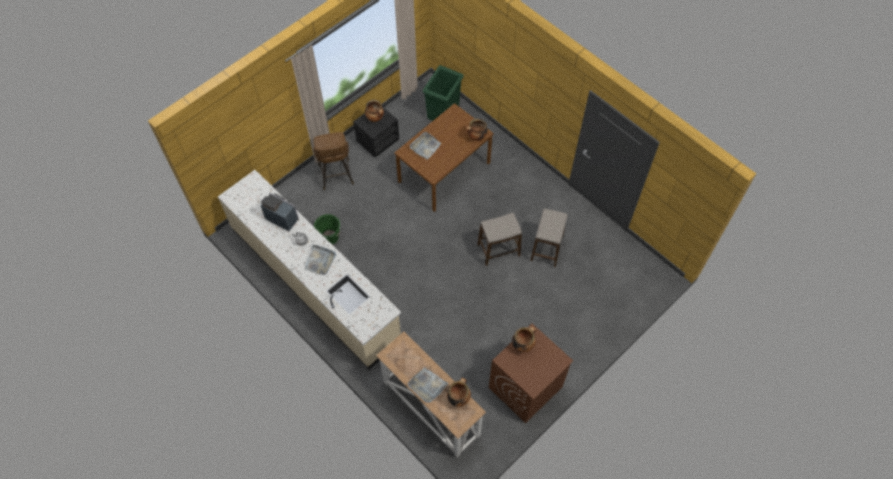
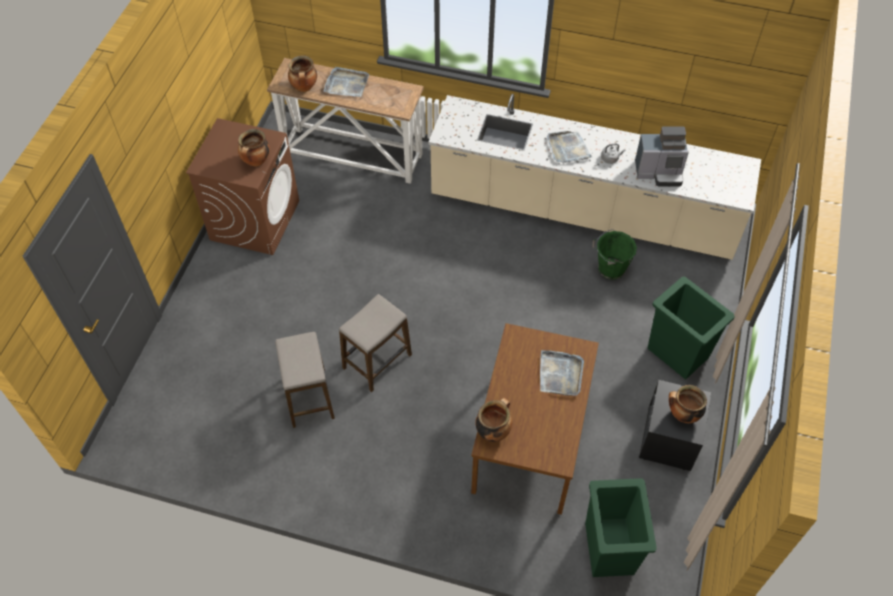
camera: 150 degrees right, 5 degrees down
(336, 176) = (677, 352): brown stool -> green trash can

